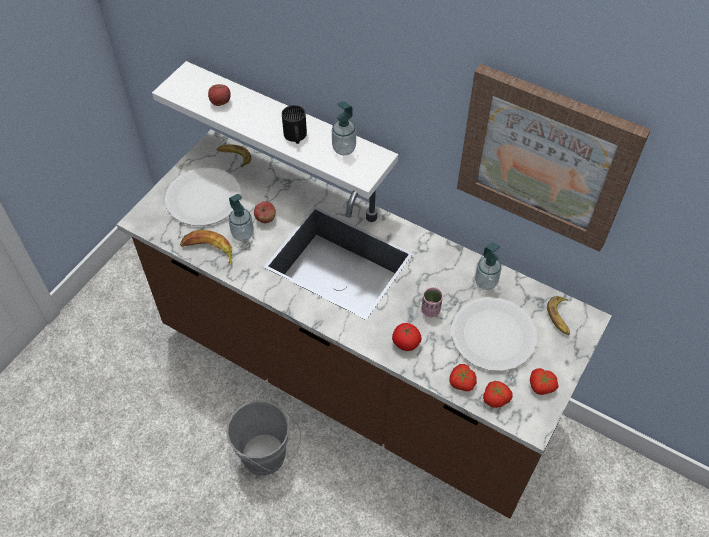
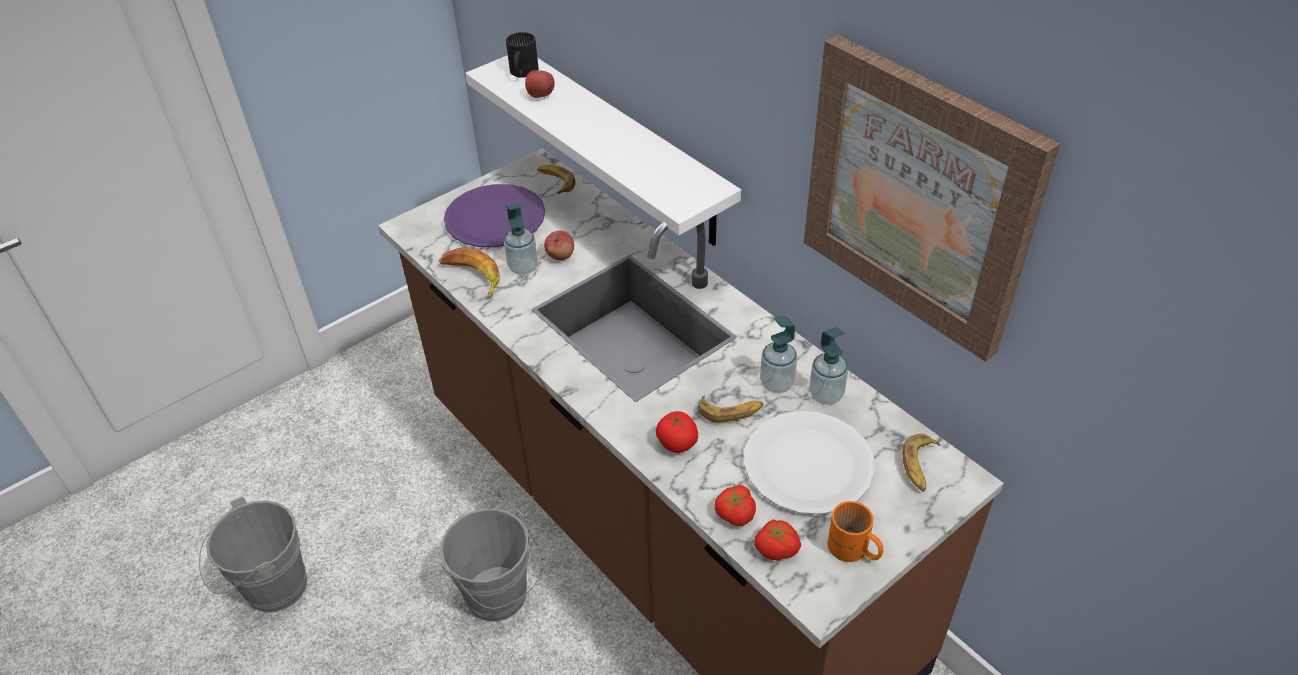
camera: 20 degrees right, 10 degrees down
(98, 500) = (269, 589): none -> grey bucket
(203, 198) = (495, 218): white plate -> purple plate
(294, 136) = (613, 146): black mug -> black mug (521, 73)
(344, 149) = (670, 170): soap dispenser -> soap dispenser (776, 383)
(430, 310) = (730, 411): pink cup -> banana
(541, 386) = (853, 550): tomato -> orange mug

